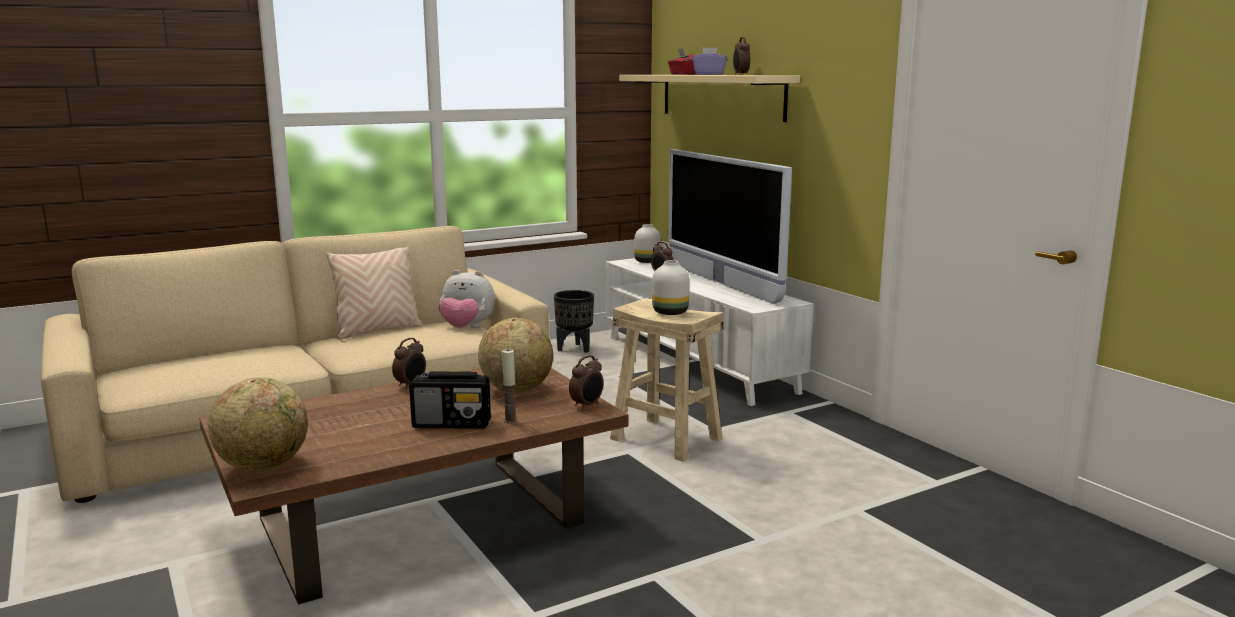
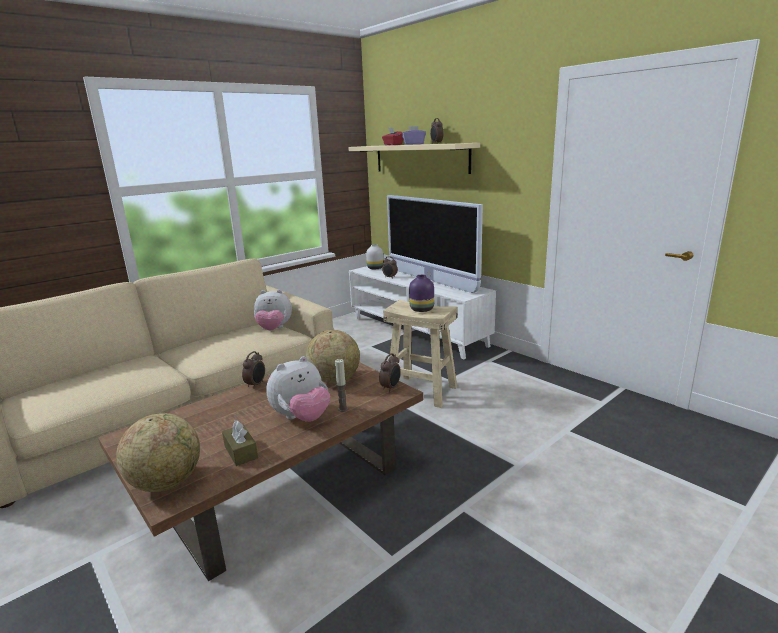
camera: 10 degrees left, 5 degrees up
(361, 448) = (241, 452): none -> brown tissue box
(377, 331) = (212, 338): beige pillow -> none
(452, 424) = (302, 418): radio -> plush toy
(574, 348) = (335, 329): black planter -> none
(669, 312) = (421, 309): white vase -> purple vase

